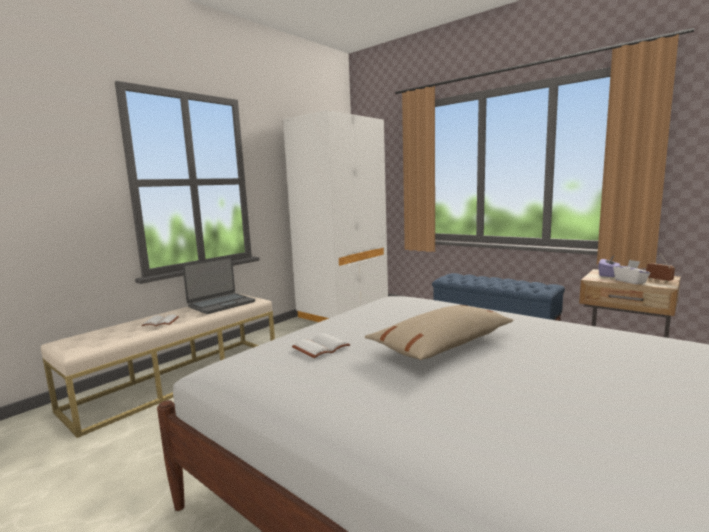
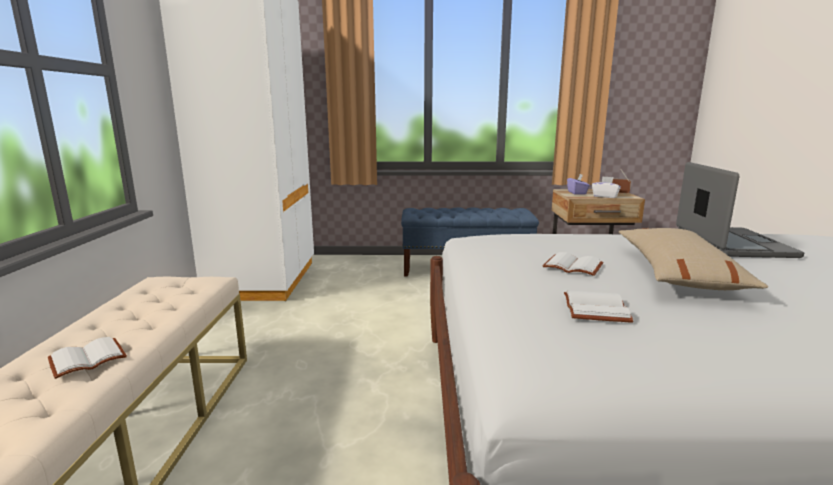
camera: 40 degrees left, 5 degrees up
(221, 304) = (160, 299): laptop -> laptop (731, 244)
(386, 324) = (574, 266): none -> white book

